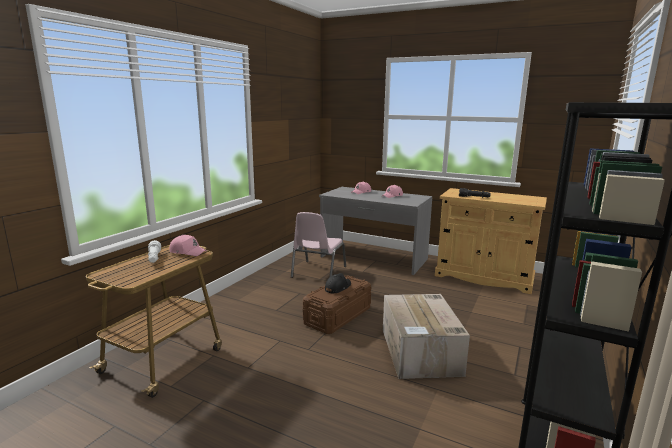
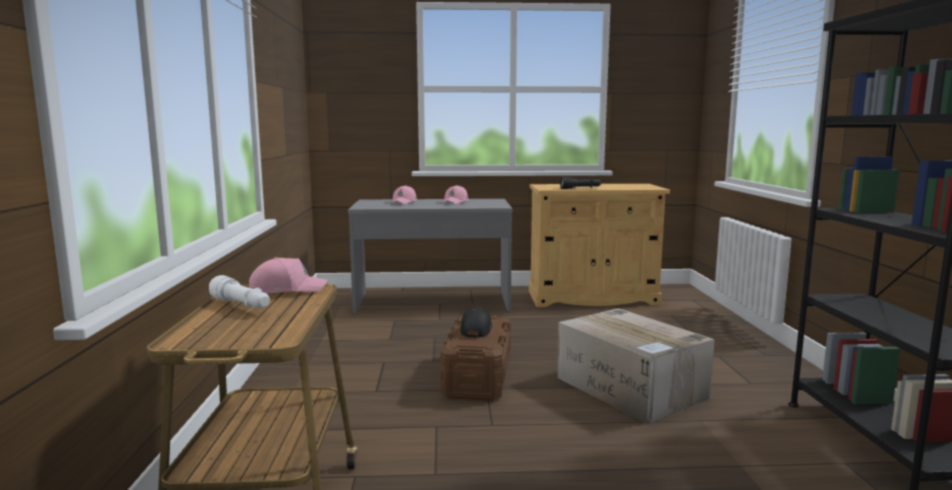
camera: 30 degrees left, 5 degrees down
(318, 272) = (375, 332): pink chair -> none

